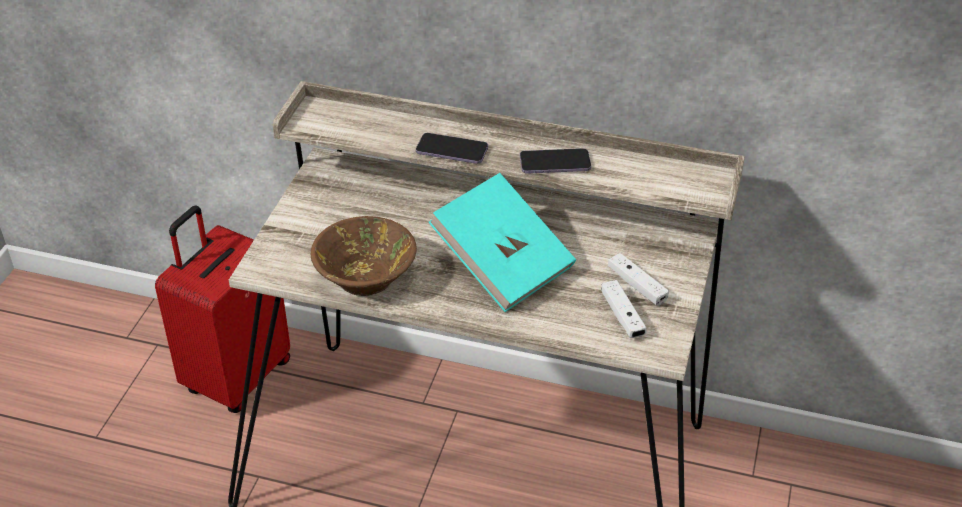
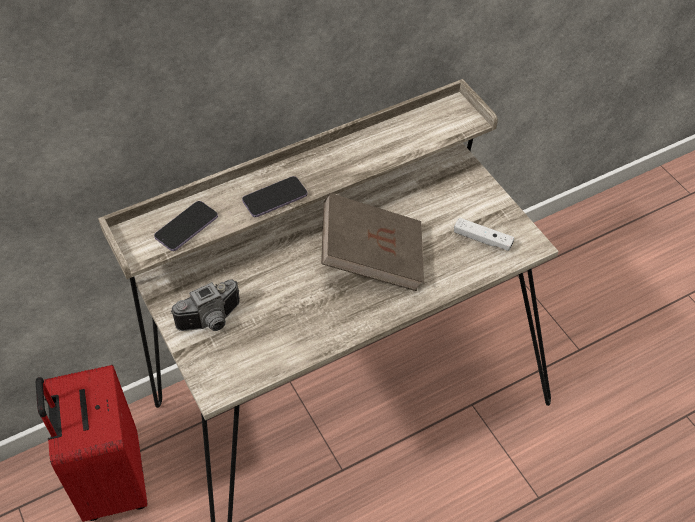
camera: 45 degrees left, 10 degrees up
(319, 223) = (212, 321): none -> camera
(366, 276) = (297, 335): brown bowl -> none
(503, 264) = (372, 258): turquoise book -> brown book
(555, 163) = (353, 161): phone -> phone (186, 227)
(637, 285) = (465, 212): white game controller -> none

